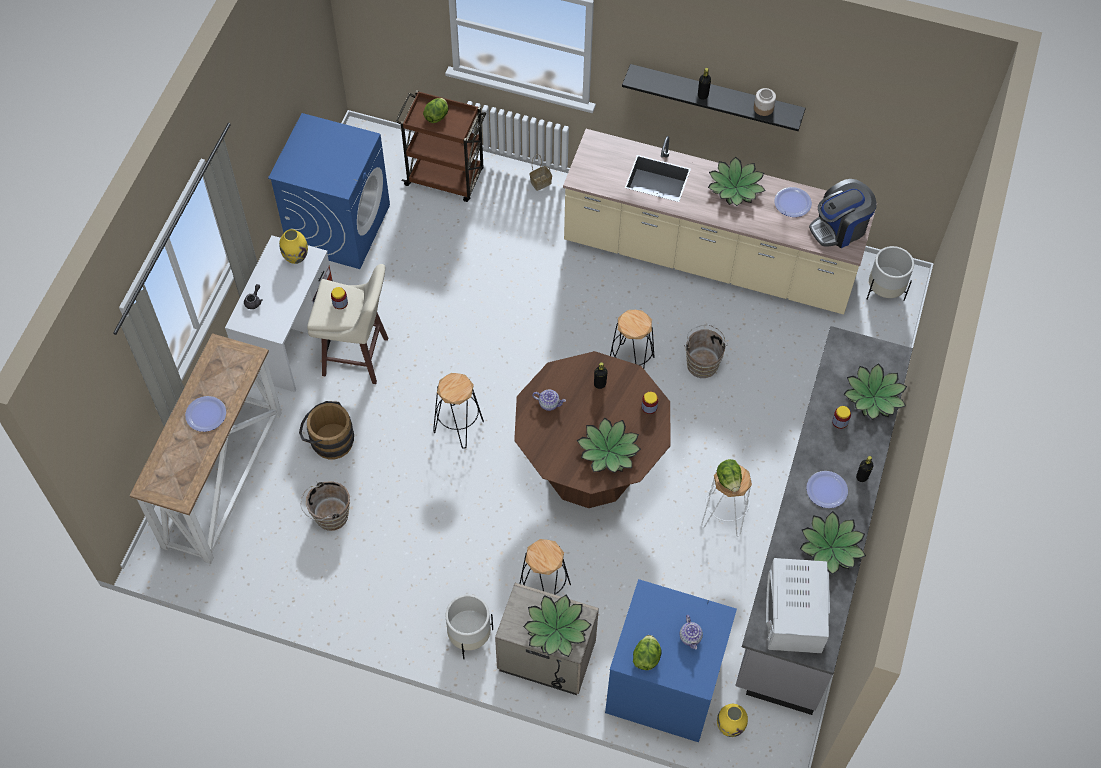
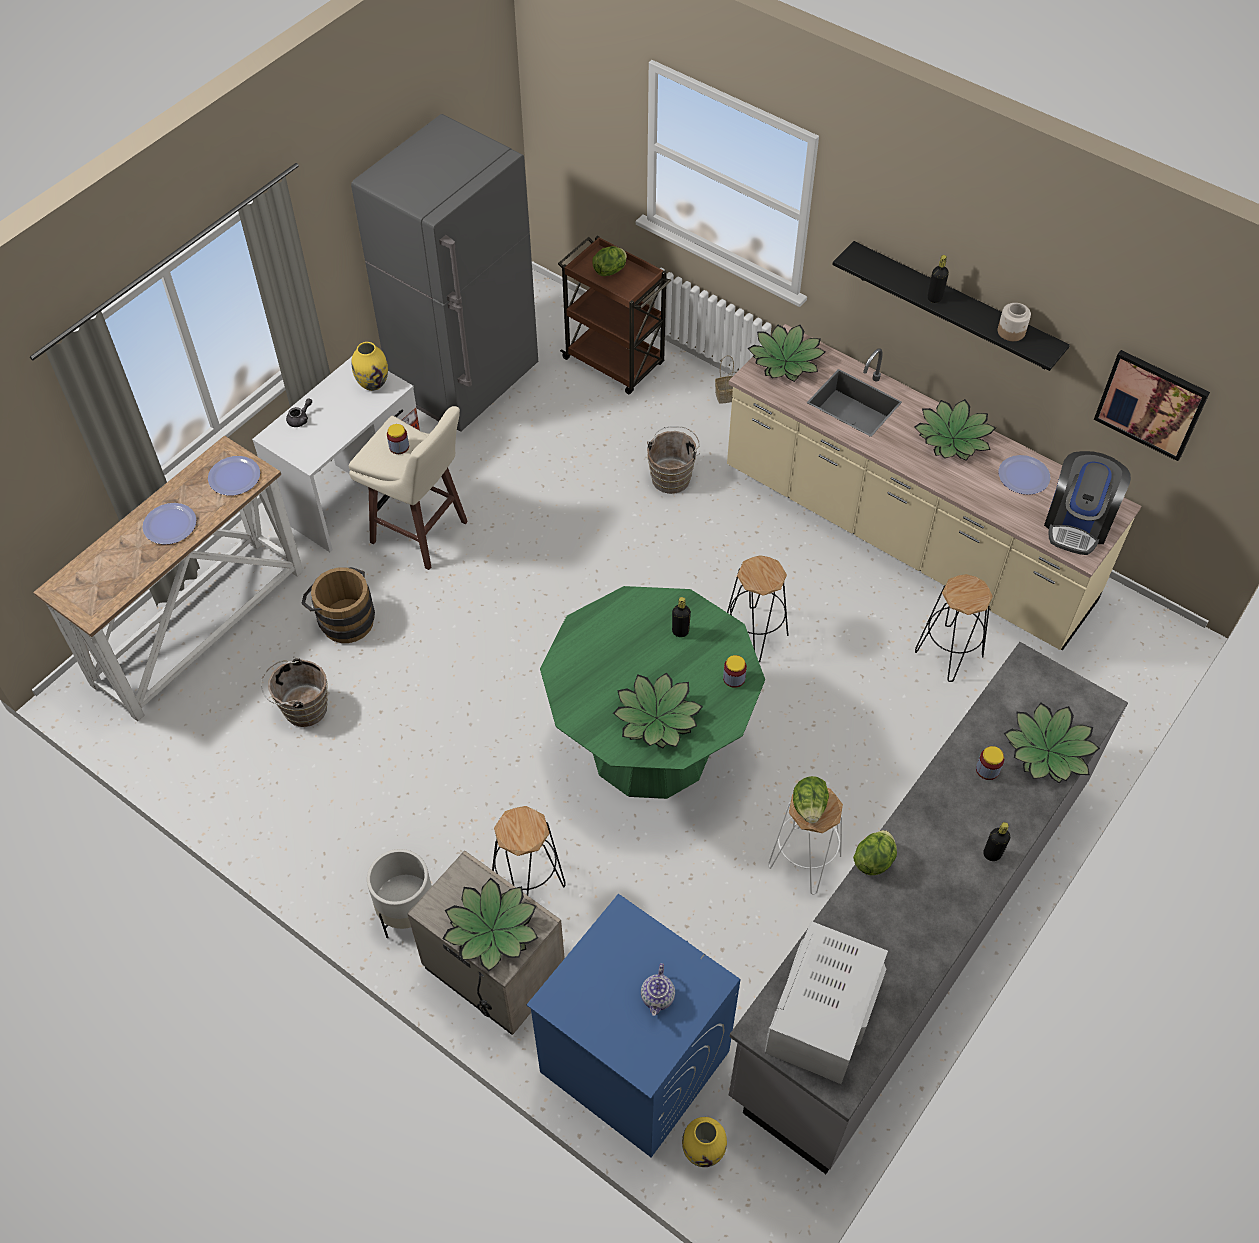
camera: 20 degrees right, 5 degrees down
(339, 226) = (466, 383): blue washing machine -> grey fridge
(458, 426) = (507, 647): black stool -> black stool (949, 653)
(549, 403) = (604, 636): teapot -> none
(590, 467) = (650, 746): brown dining table -> green dining table
(646, 657) = (584, 1005): lettuce -> lettuce (874, 860)
(702, 362) = (849, 659): brown bucket -> brown bucket (672, 476)
(827, 490) = (934, 856): plate -> plate (234, 477)
(830, 547) = (911, 937): potted plant -> potted plant (785, 361)
(839, 228) = (1077, 523): coffee machine -> coffee machine turned 60 degrees counterclockwise
(870, 135) = (1151, 404): none -> picture
(884, 291) = (1129, 638): white planter -> none

